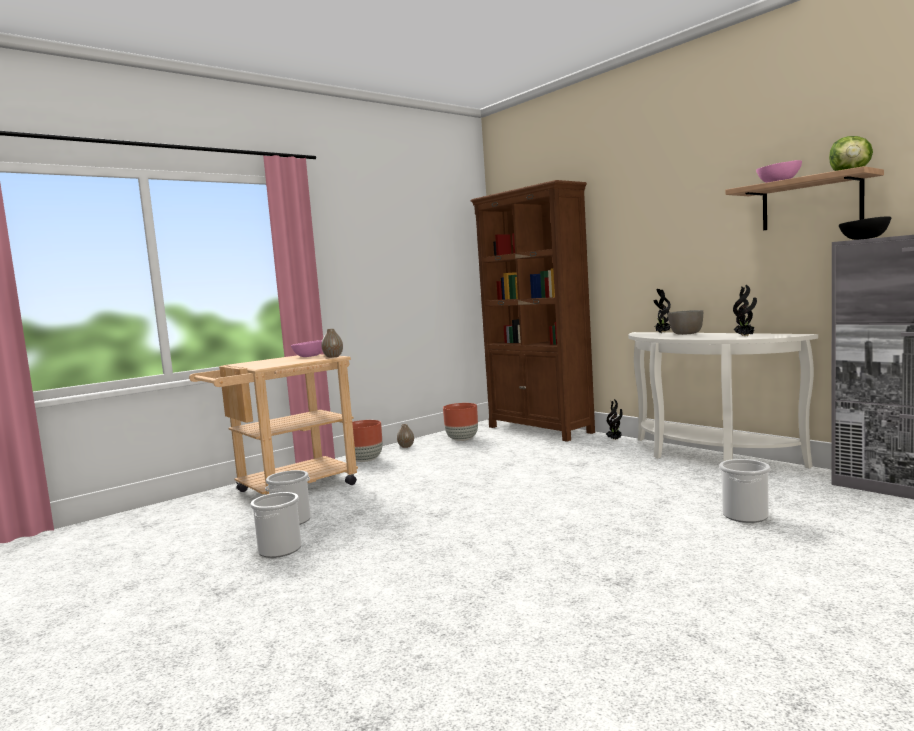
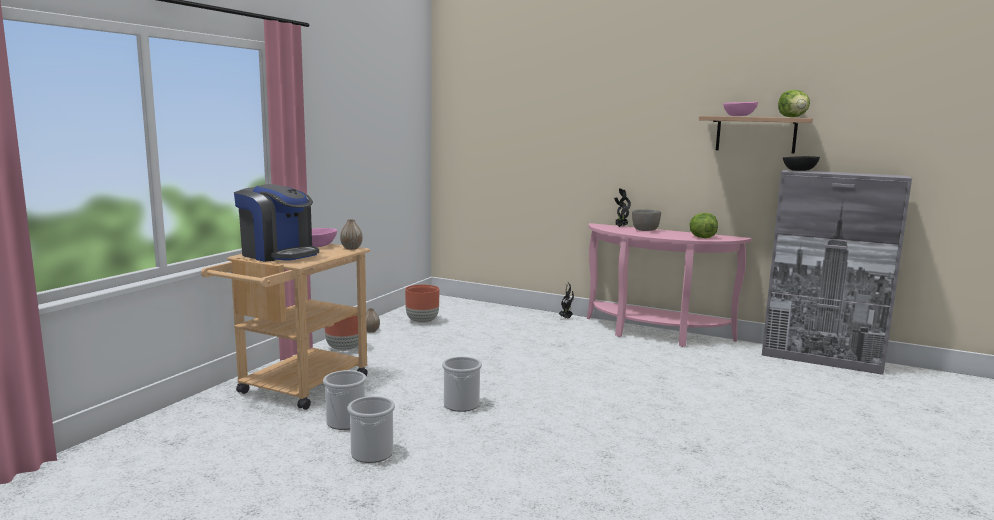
camera: 25 degrees left, 5 degrees up
(261, 362) = (278, 254): none -> coffee machine
(540, 430) = (488, 309): brown bookcase -> none
(704, 457) = (654, 334): white console table -> pink console table
(745, 336) = (702, 237): potted plant -> lettuce
(745, 515) = (728, 385): bucket -> bucket (461, 405)

